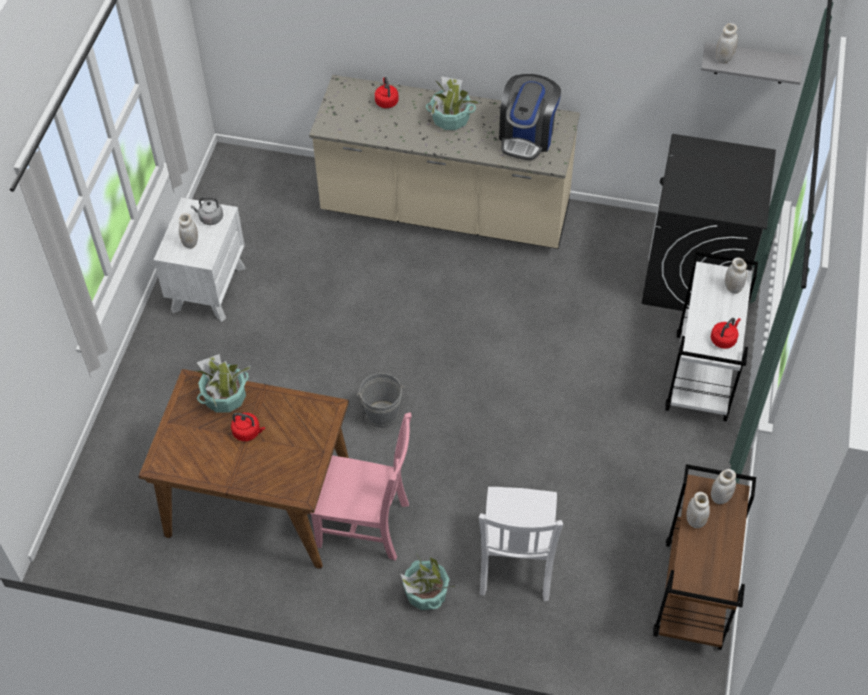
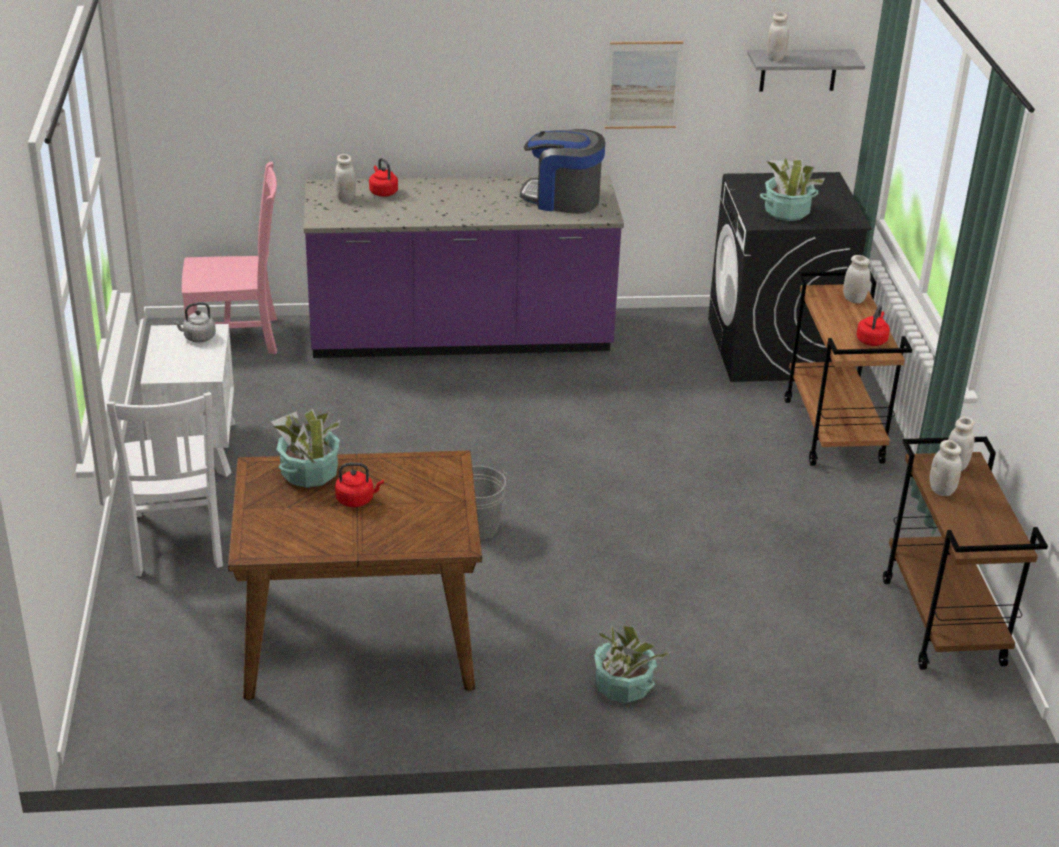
camera: 20 degrees left, 20 degrees down
(190, 243) = (183, 362): white jar -> white jar (345, 198)
(366, 525) = (512, 636): pink chair -> pink chair (237, 337)
(445, 212) = (460, 339): beige counter -> purple counter
(450, 119) = (466, 196): potted plant -> potted plant (786, 212)
(516, 564) = (719, 636): white chair -> white chair (176, 542)
(527, 136) = (562, 199): coffee machine -> coffee machine turned 105 degrees clockwise
(611, 53) = (643, 85): none -> picture
(702, 377) = (834, 432): white cart -> brown cart

